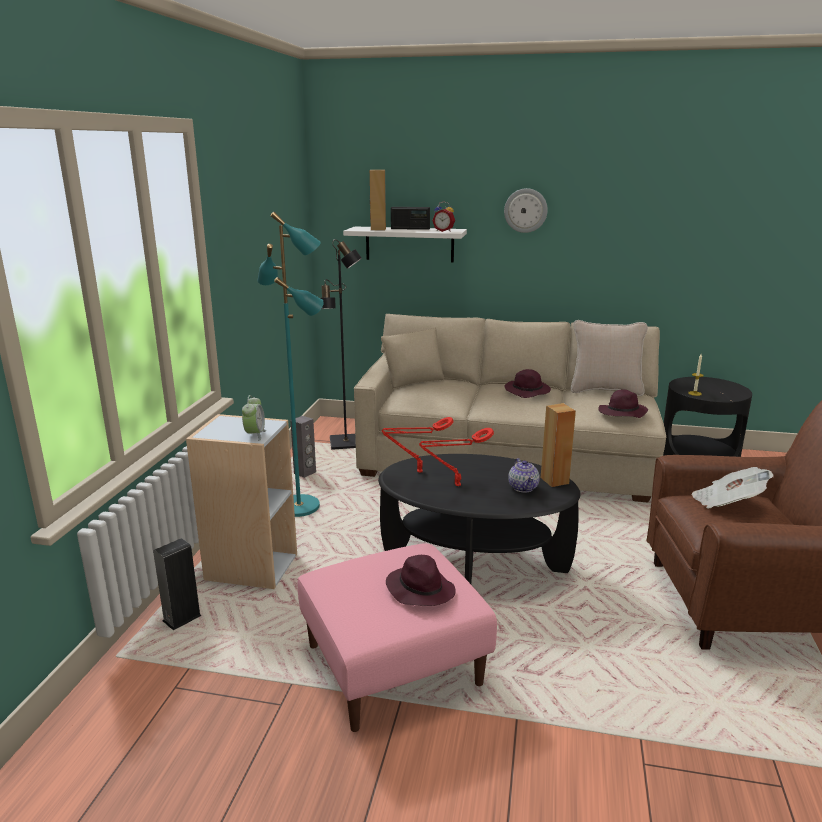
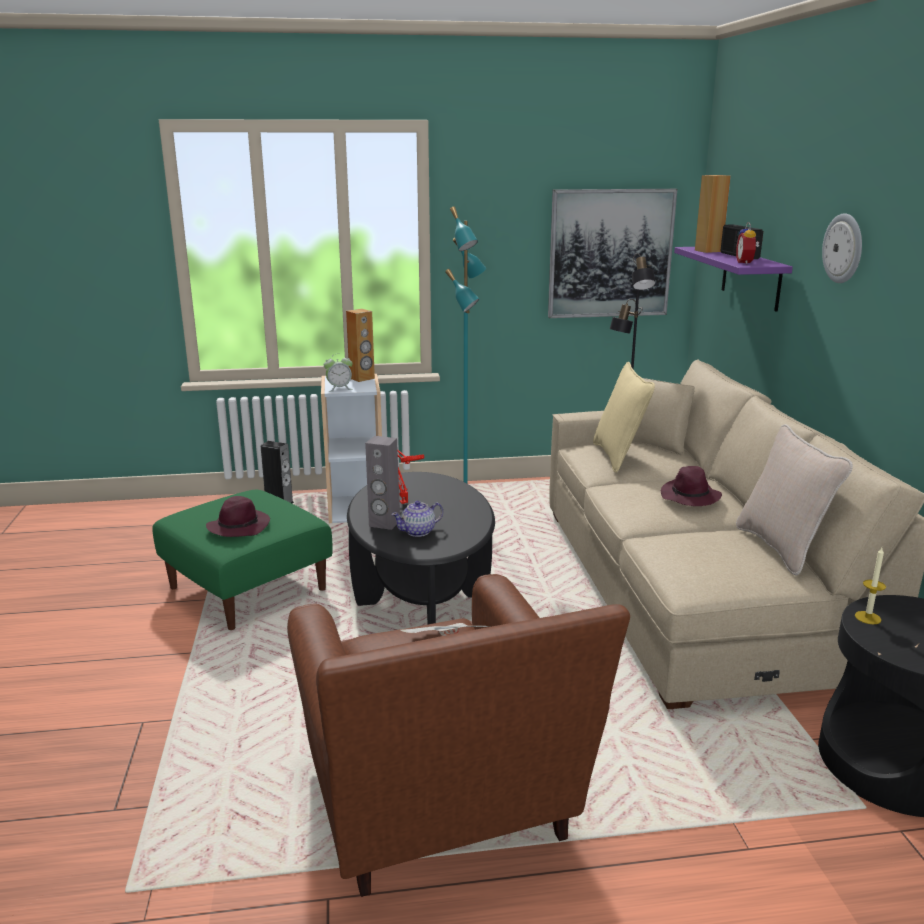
camera: 70 degrees right, 0 degrees up
(284, 245) = (610, 253): none -> picture
(305, 474) = (532, 492): grey speaker -> grey speaker (384, 523)
(394, 664) = (249, 589): pink ottoman -> green ottoman
(409, 244) = (751, 277): white shelf -> purple shelf
(417, 471) = (422, 483): red table lamp -> none
(431, 395) = (618, 457): none -> beige pillow
(555, 480) = (447, 545): brown speaker -> brown speaker (362, 378)
(622, 413) = (688, 562): purple hat -> none

